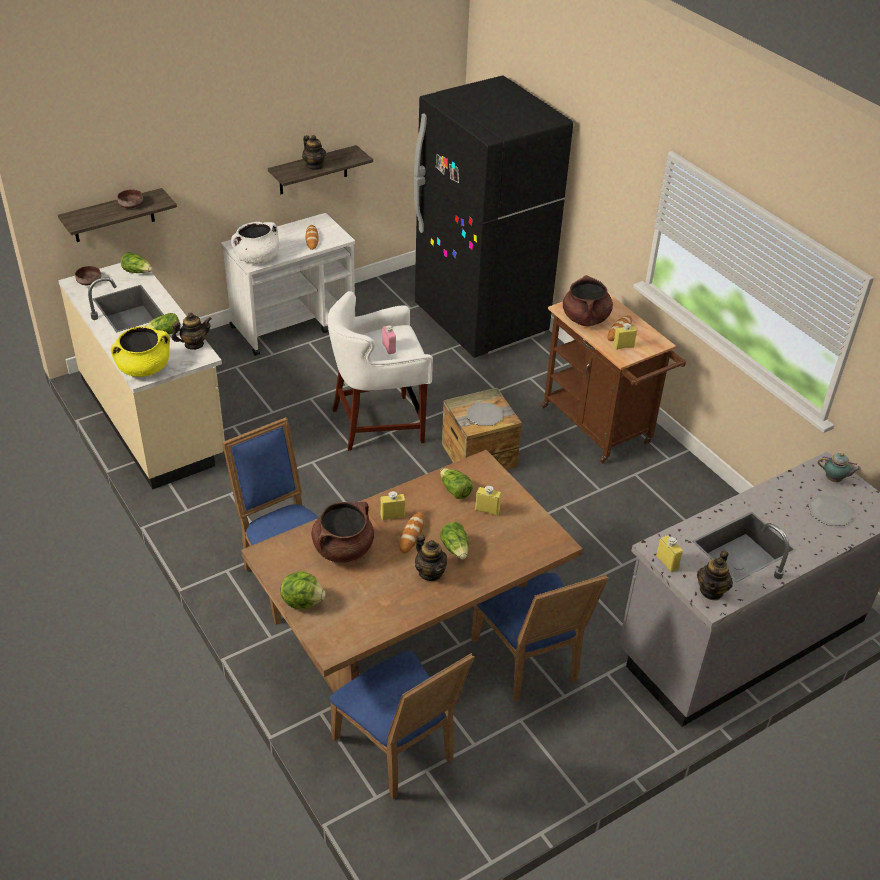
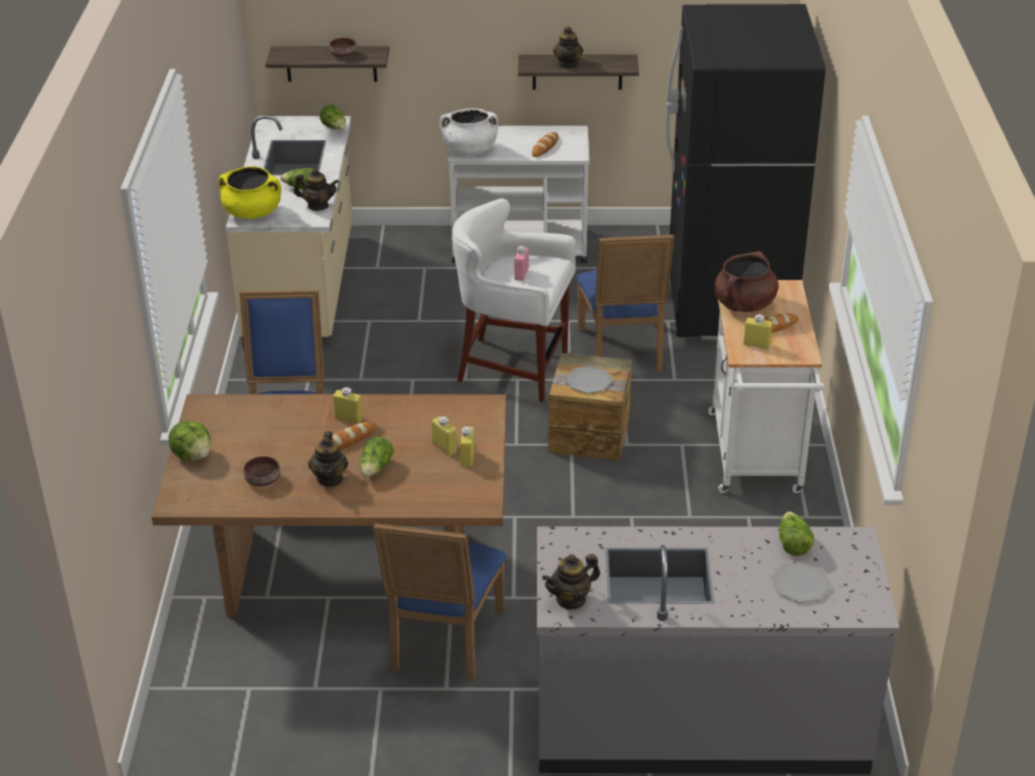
camera: 35 degrees right, 5 degrees down
(89, 281) = (283, 124): brown bowl -> brown bowl (263, 479)
(343, 549) = (274, 427): brown cooking pot -> none
(399, 751) = (242, 661): blue chair -> blue chair (624, 352)
(455, 490) = (432, 418): lettuce -> lettuce (792, 544)
(601, 429) = (756, 458): brown cart -> white cart
(667, 562) = (554, 555): yellow bottle -> yellow bottle (467, 458)
(834, 479) = (847, 556): teapot -> none

